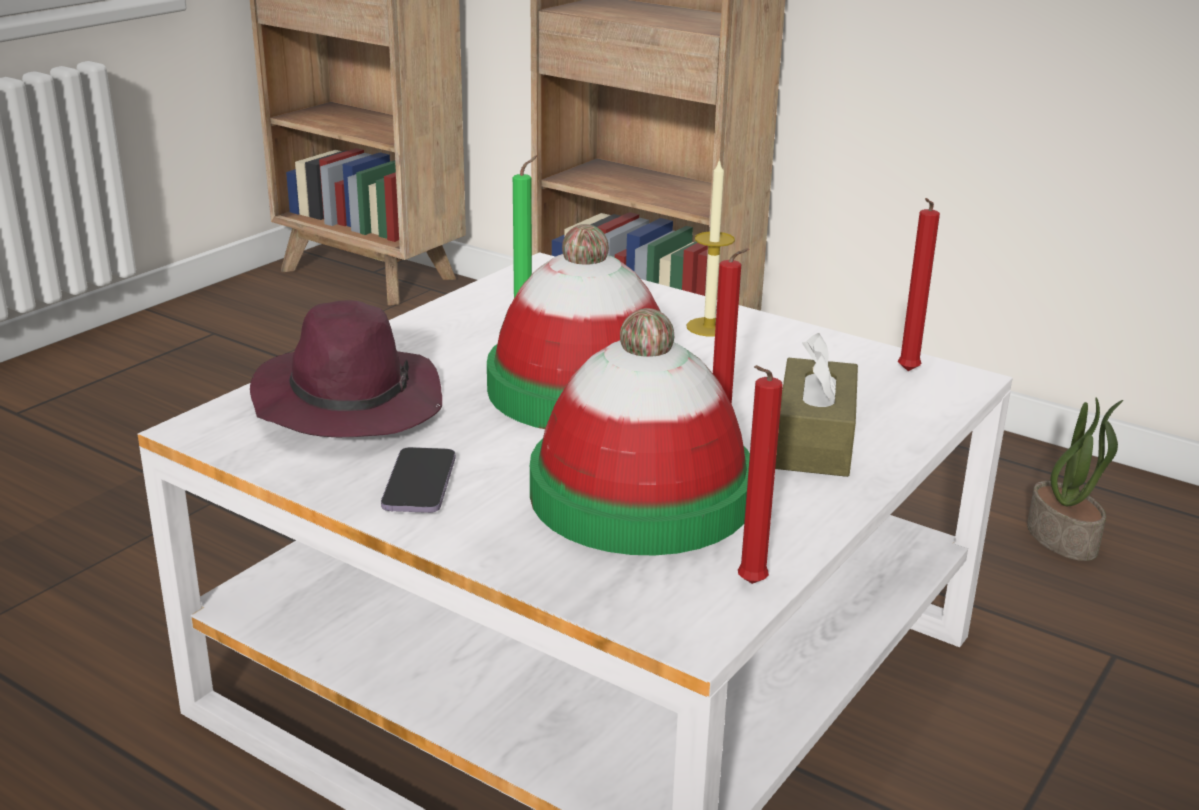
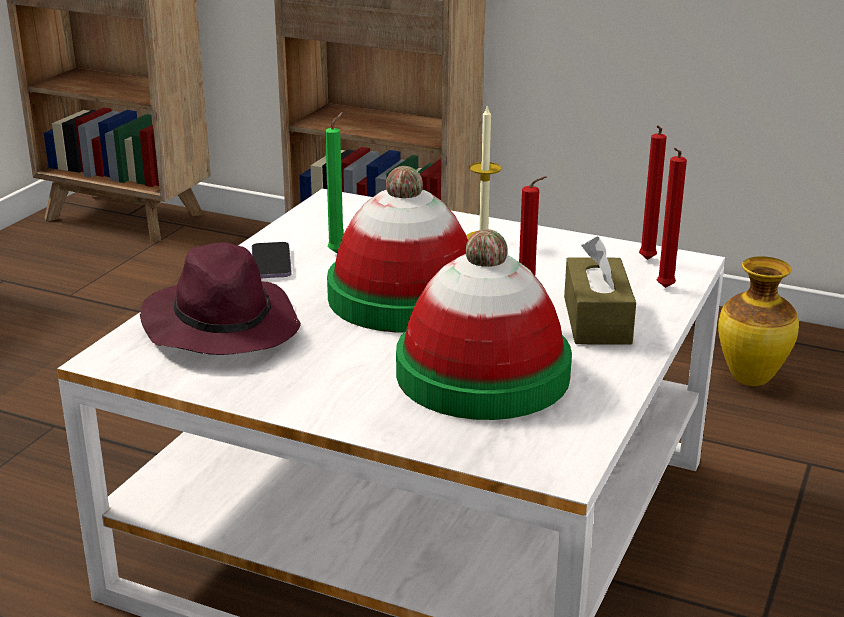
camera: 10 degrees left, 0 degrees up
(419, 484) = (308, 384): phone -> phone (271, 263)
(748, 585) = (588, 432): red candle -> red candle (663, 289)
(1063, 538) = (752, 379): potted plant -> vase

